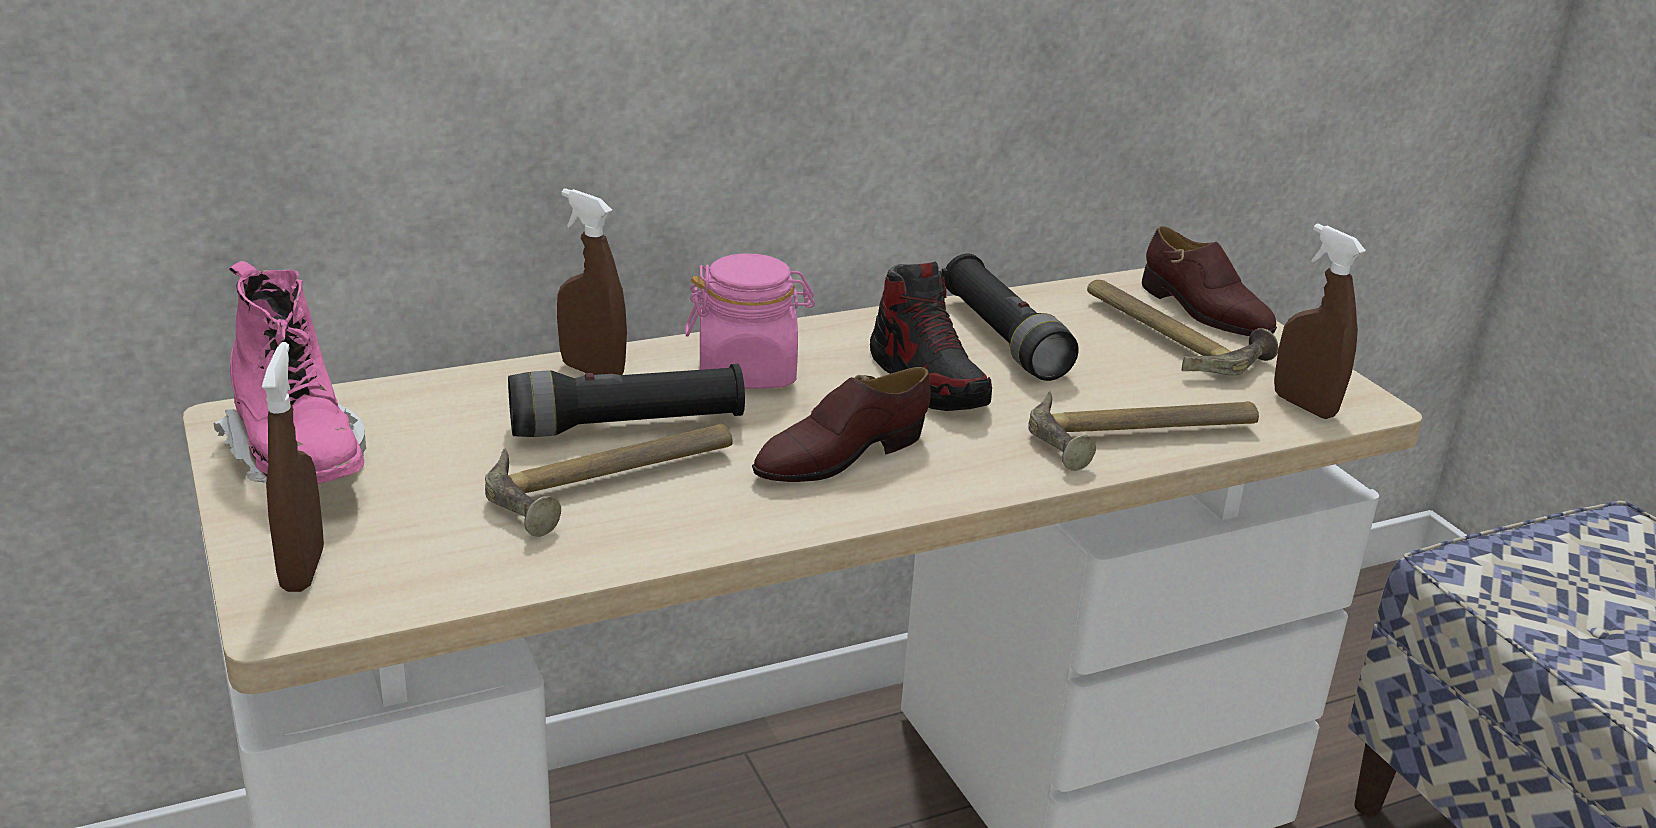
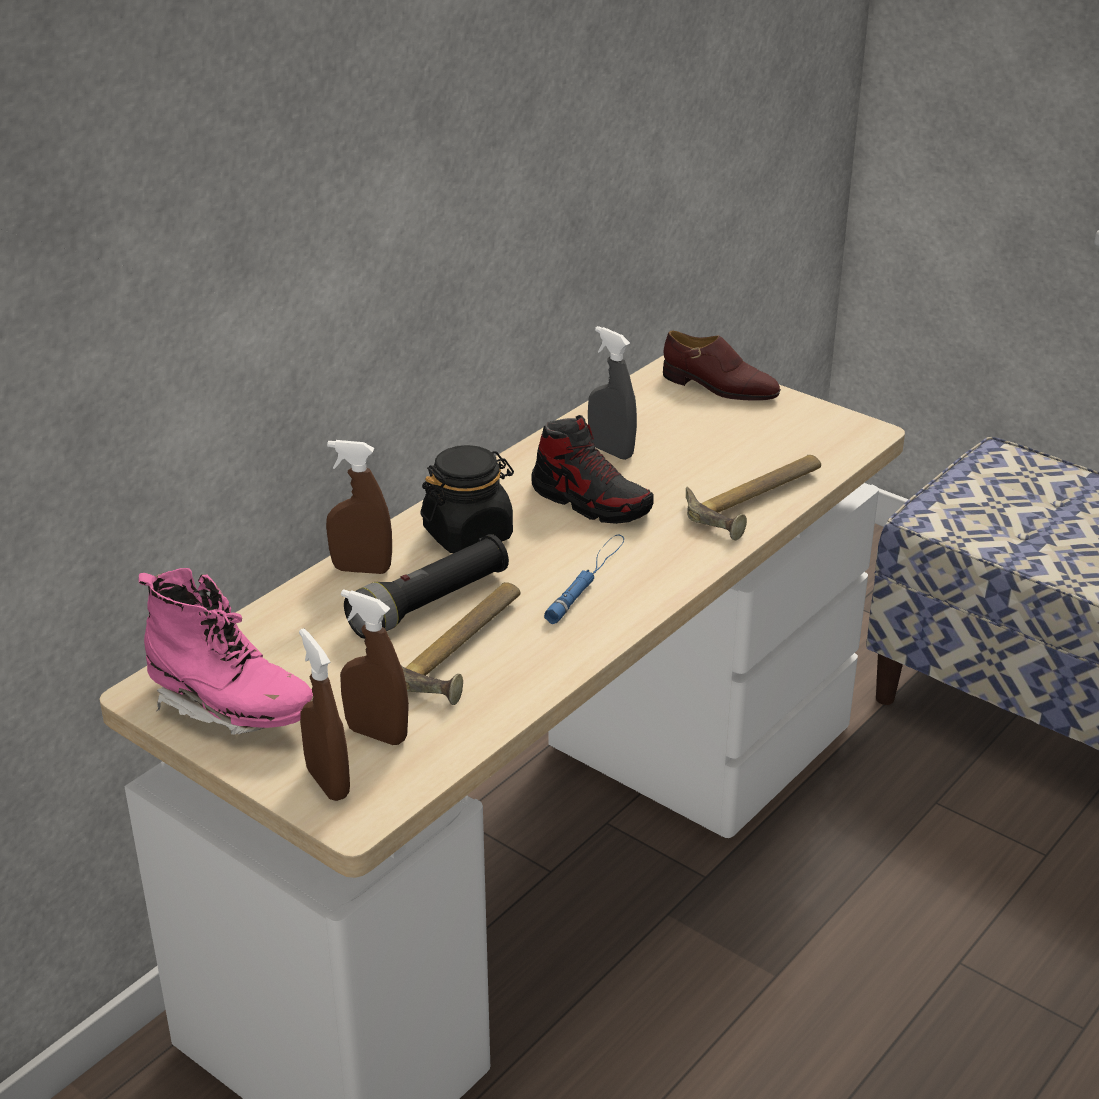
camera: 25 degrees left, 5 degrees up
(748, 372) = (468, 534): pink jar -> black jar
(839, 456) = (587, 578): brown shoe -> blue flashlight
(1003, 338) = (611, 451): black flashlight -> grey spray bottle
(1170, 336) = (714, 415): hammer -> none
(1304, 405) = (833, 444): brown spray bottle -> brown spray bottle (377, 734)

